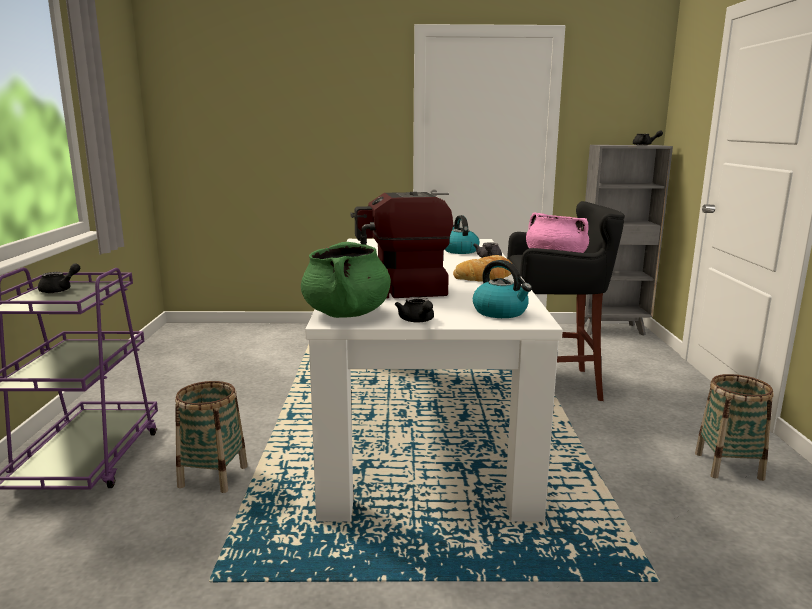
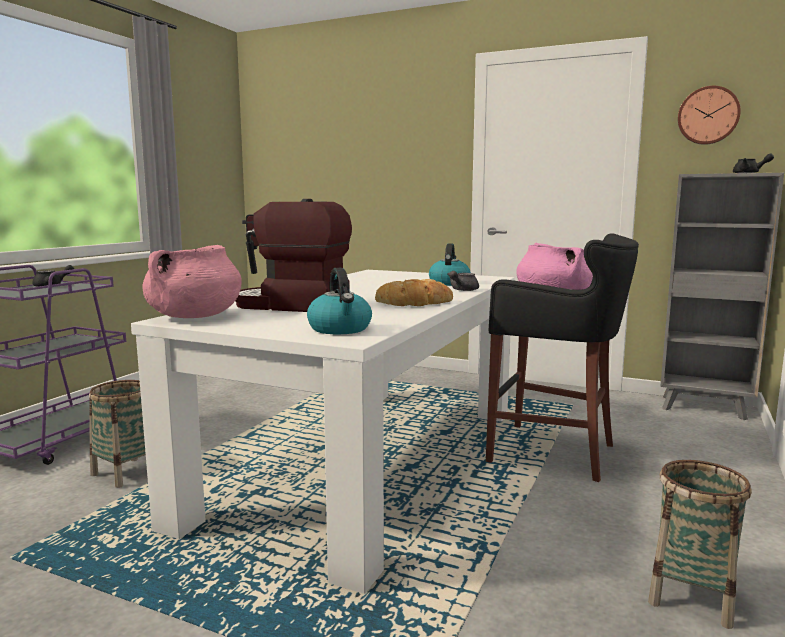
camera: 25 degrees right, 5 degrees down
(346, 314) = (195, 316): green cooking pot -> pink cooking pot
(417, 321) = (238, 327): black teapot -> none
(610, 96) = (708, 115): none -> wall clock

